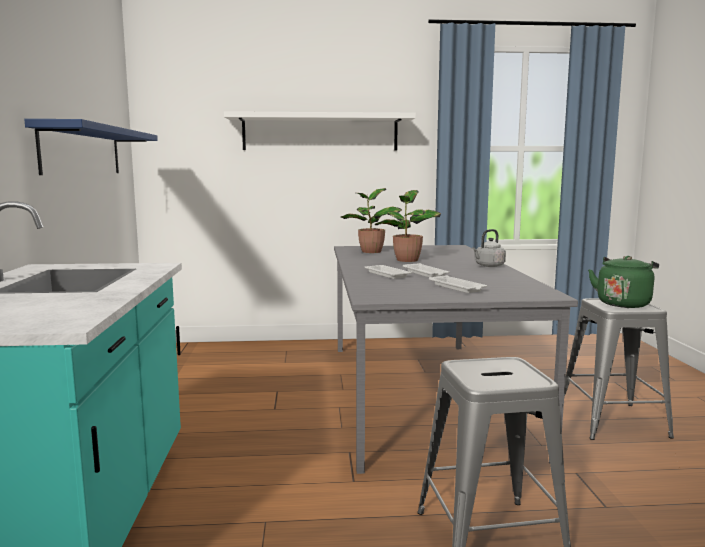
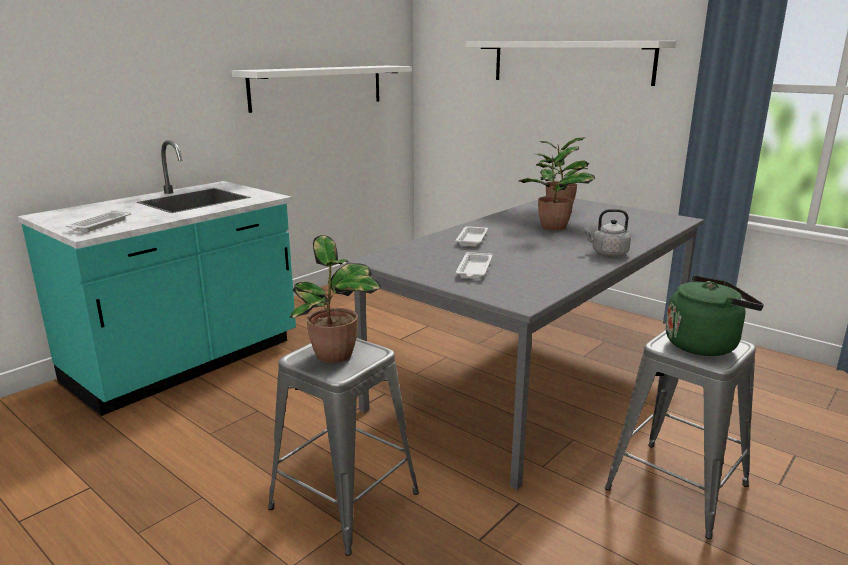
camera: 45 degrees right, 10 degrees up
(83, 151) = (318, 87): blue shelf -> white shelf
(425, 274) = (507, 247): white tray -> white tray (99, 225)
(496, 373) = (335, 356): none -> potted plant

